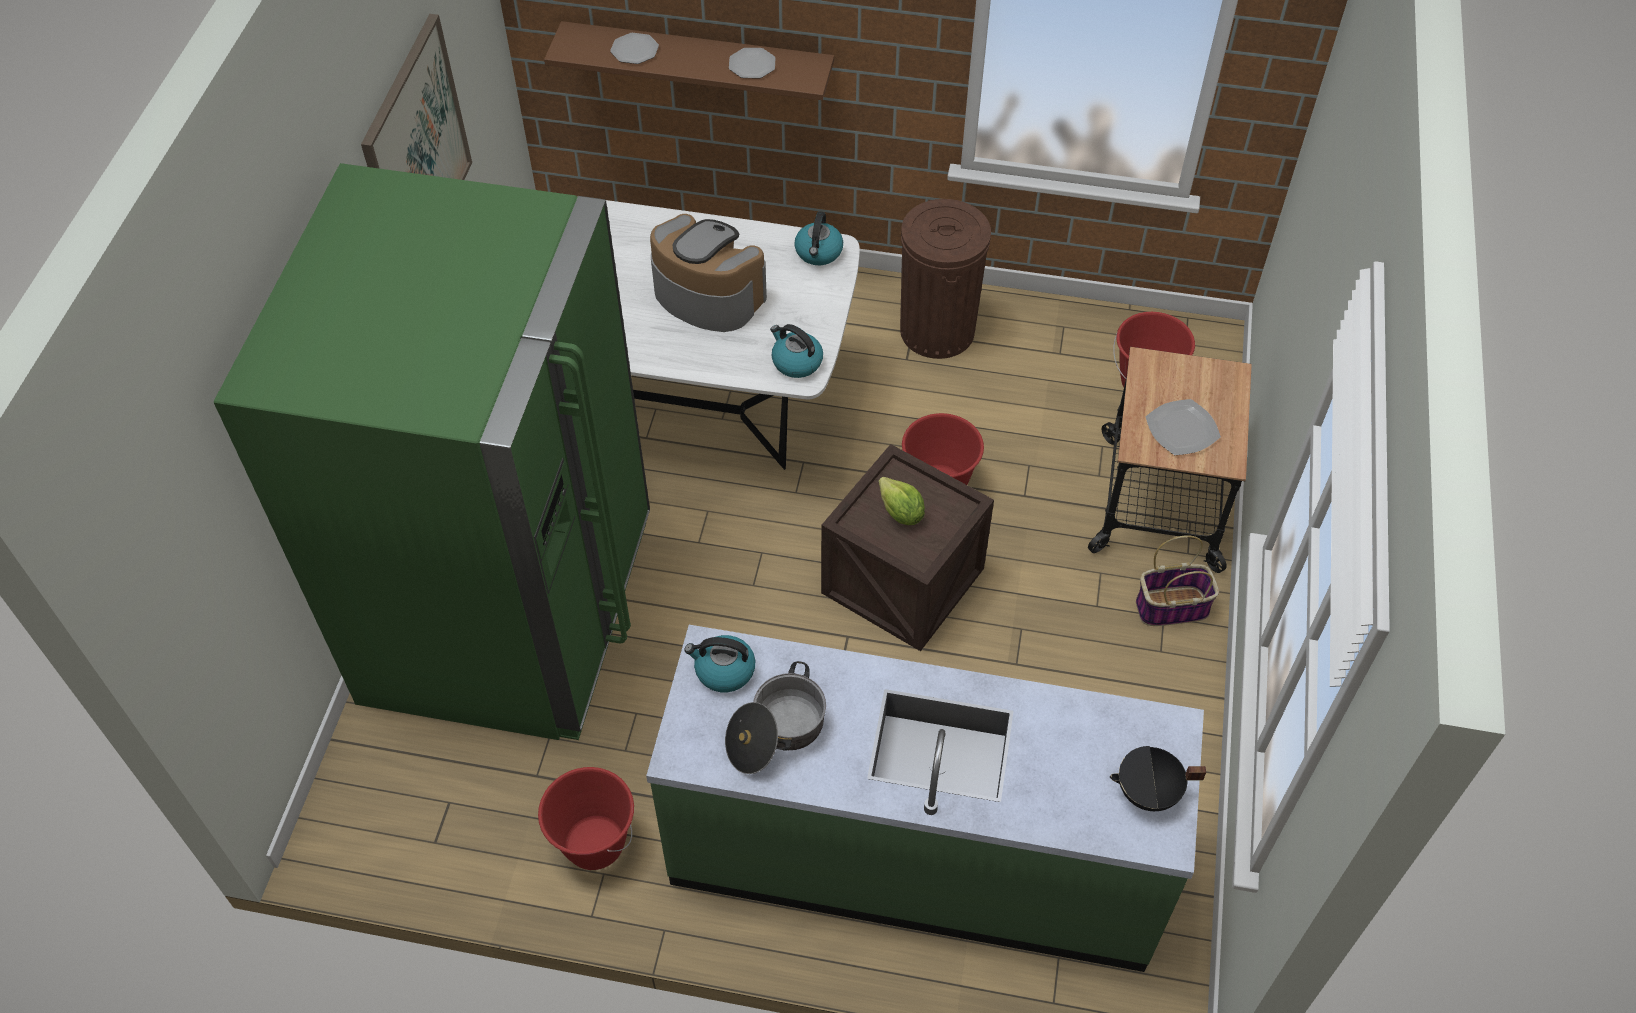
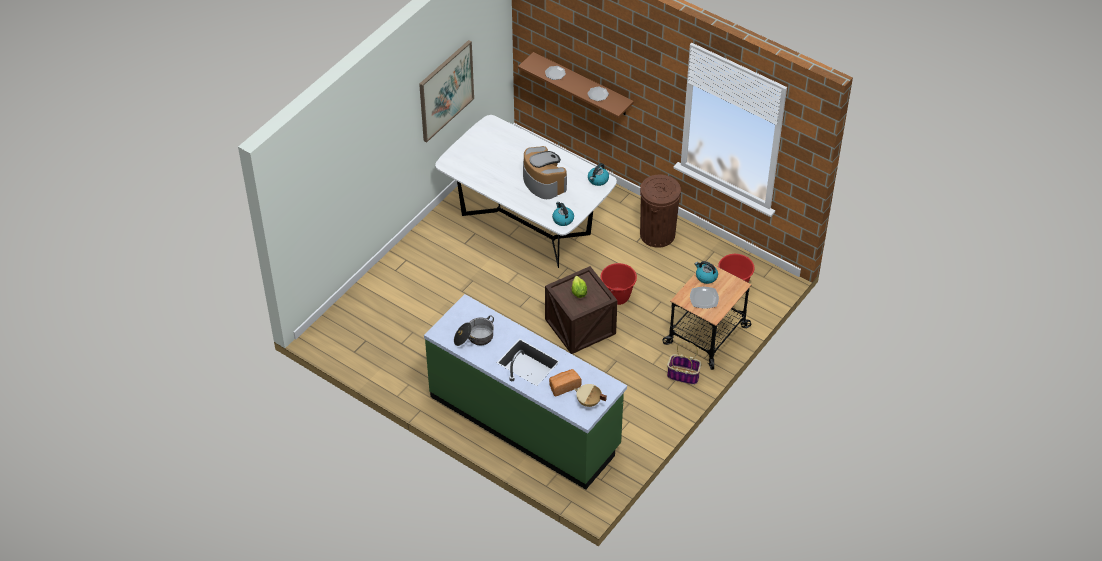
camera: 25 degrees right, 5 degrees down
(509, 611) = (420, 282): green fridge -> none
(594, 843) = (410, 373): red bucket -> none
(723, 671) = (468, 312): kettle -> kettle (706, 277)
(1064, 774) = (564, 386): none -> bread
(1148, 793) = (588, 402): black cooking pot -> beige cooking pot

